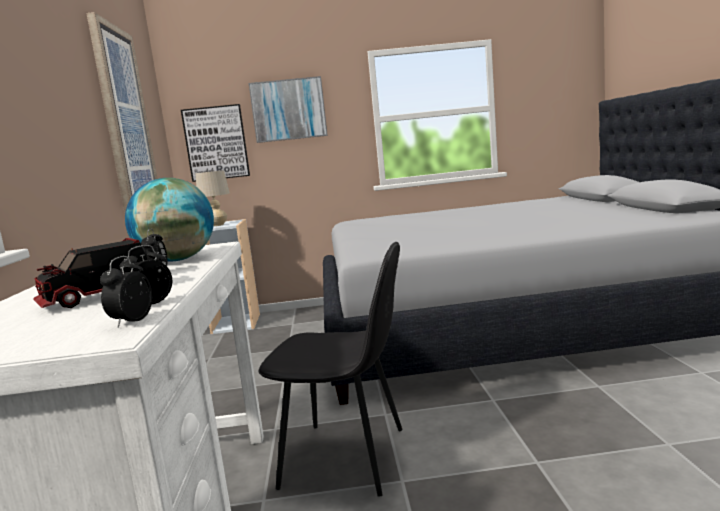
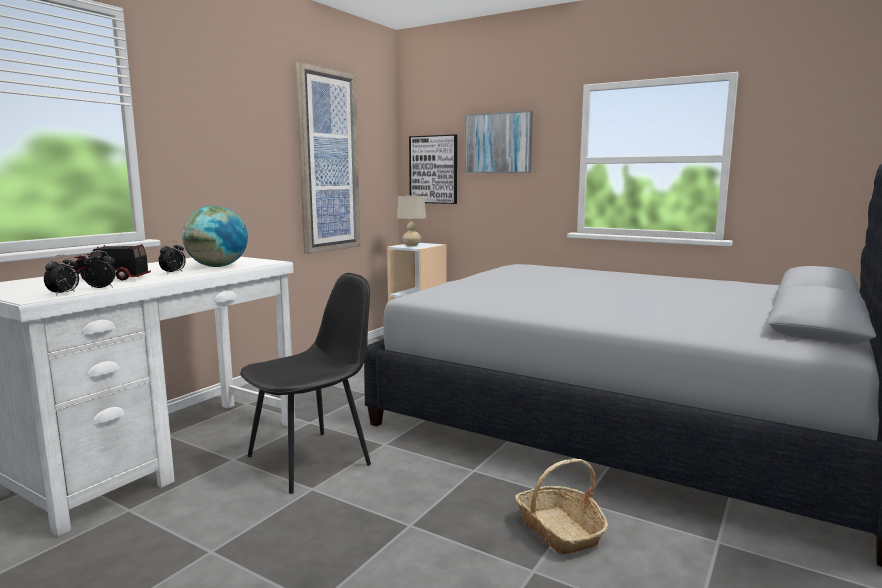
camera: 35 degrees right, 0 degrees up
(132, 322) = (64, 294): alarm clock -> alarm clock turned 150 degrees clockwise
(348, 458) = (312, 459): black chair -> black chair turned 90 degrees counterclockwise
(625, 410) = (559, 530): none -> basket

